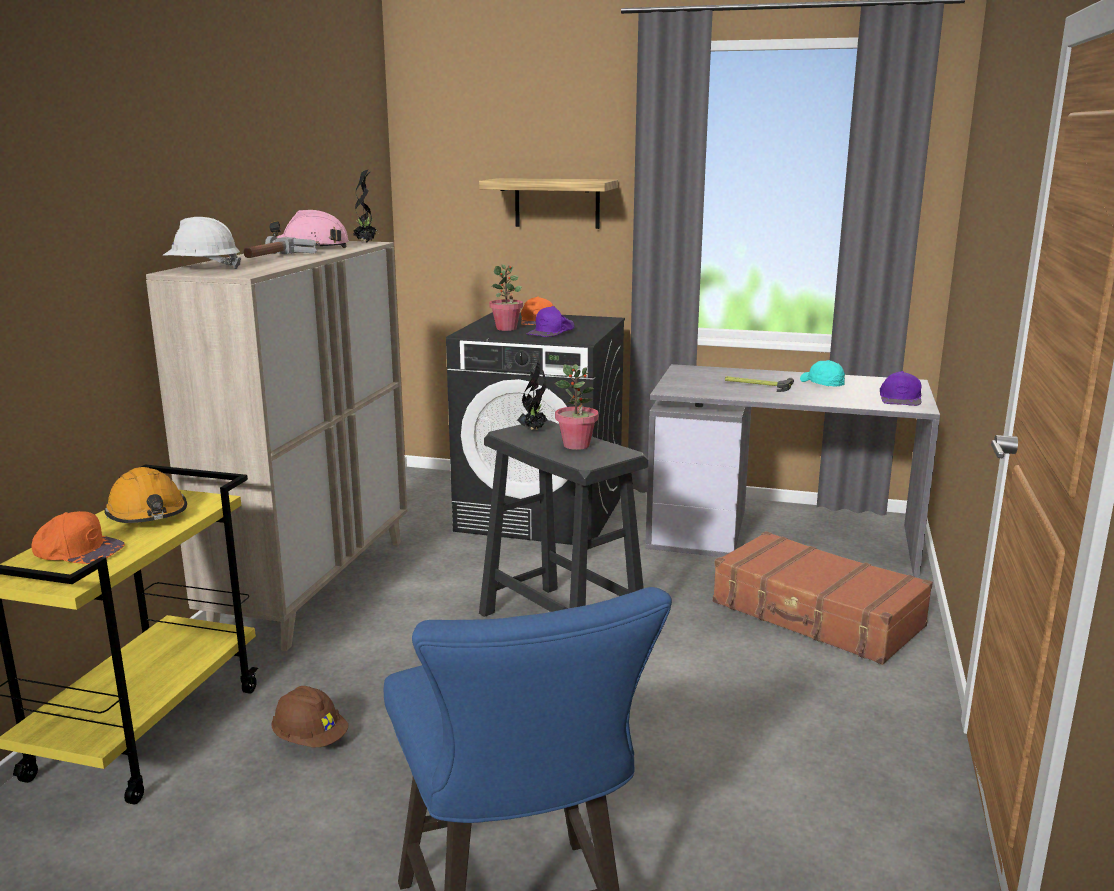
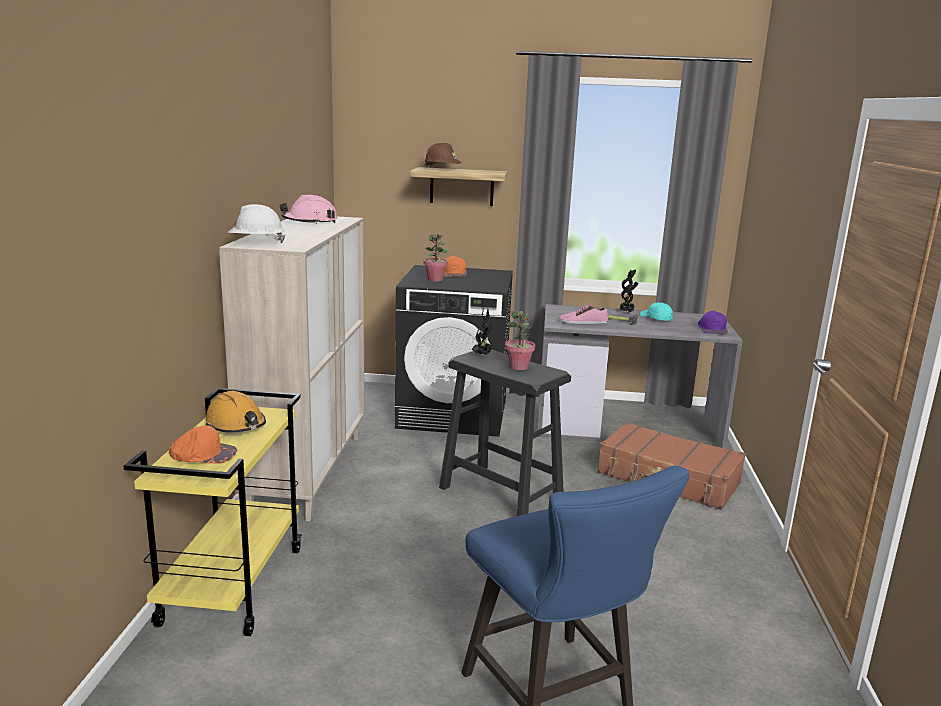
camera: 10 degrees left, 0 degrees up
(279, 258) = (299, 232): hammer -> none
(310, 739) = (356, 582): brown hard hat -> brown hard hat (442, 169)
(366, 242) = (344, 218): potted plant -> potted plant (627, 312)
(551, 332) = (470, 282): purple cap -> none
(710, 388) = (583, 322): none -> shoe

